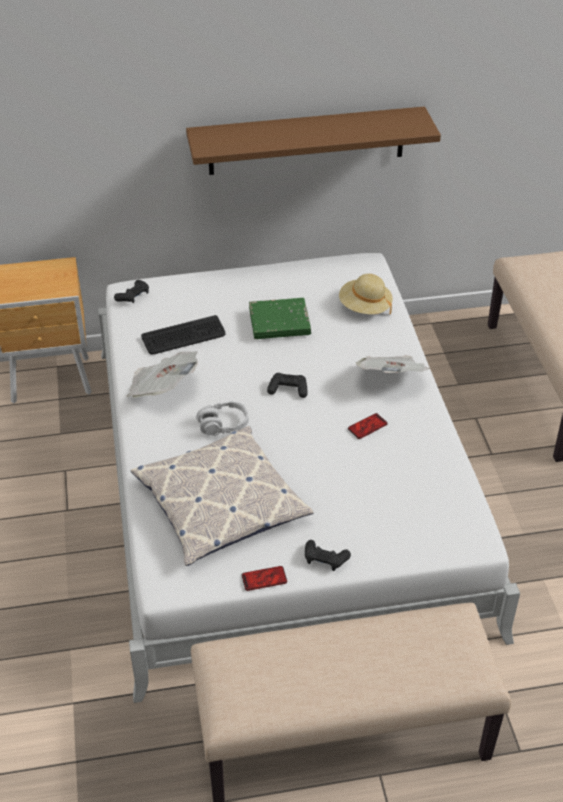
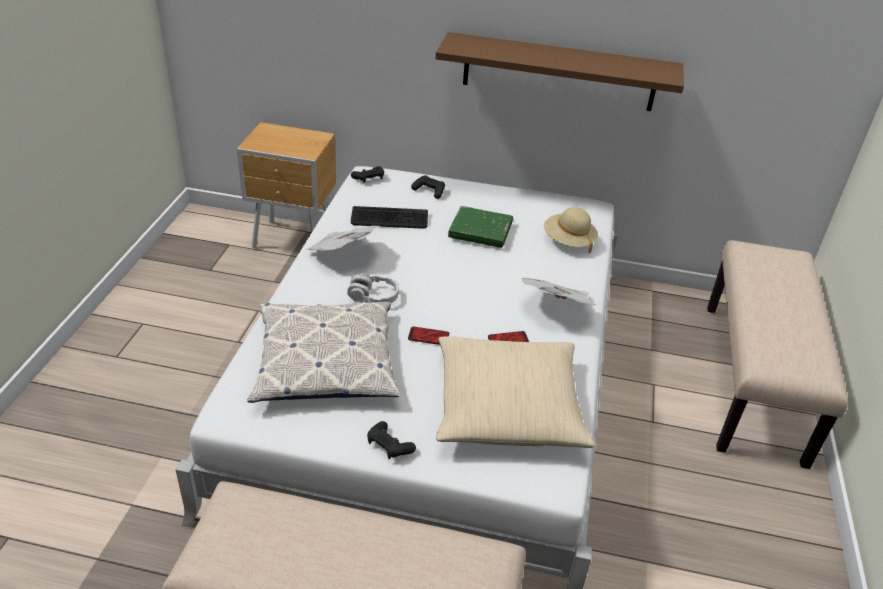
camera: 20 degrees right, 5 degrees down
(264, 579) = (318, 442): phone -> phone (428, 336)
(288, 389) = (452, 286): black game controller -> black game controller (429, 191)
(402, 488) = (508, 406): none -> beige pillow

